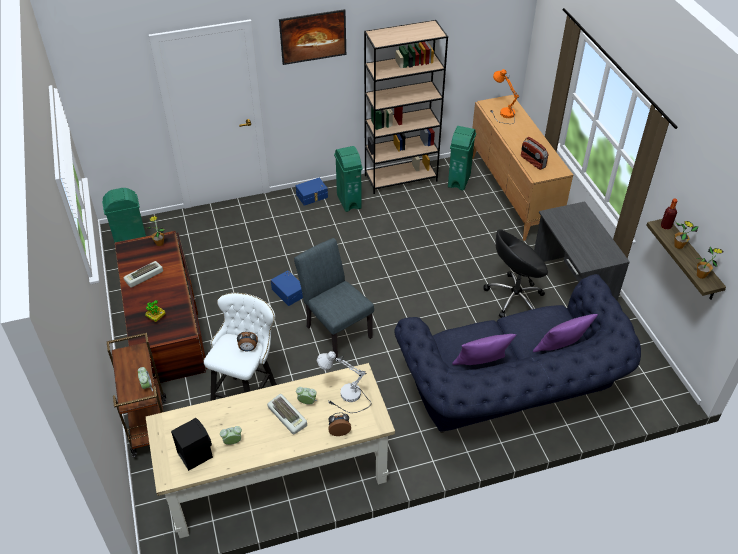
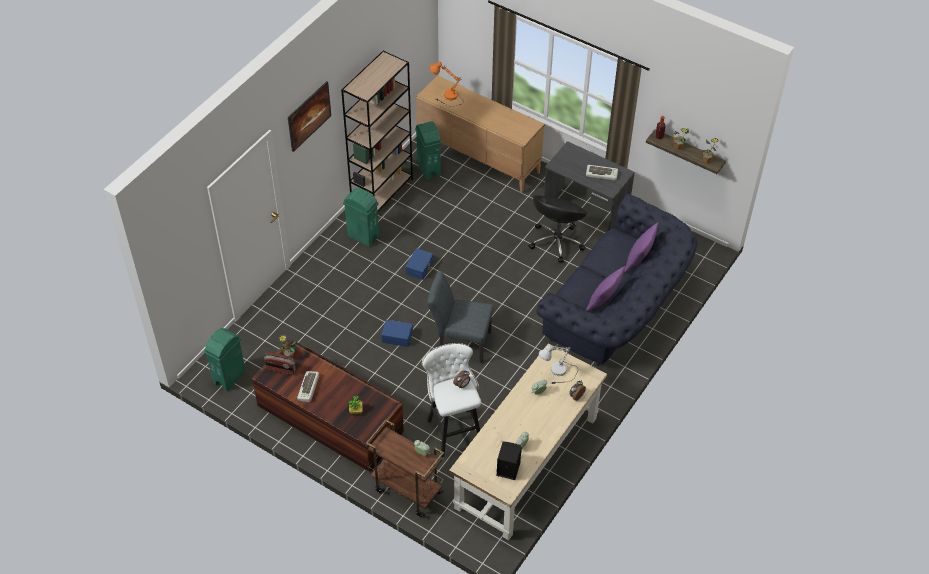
camera: 40 degrees left, 5 degrees up
(288, 416) = (536, 408): keyboard -> keyboard (602, 174)
(312, 196) = (329, 249): blue storage box -> blue storage box (420, 268)
(532, 162) = (507, 128): radio -> radio (281, 369)

